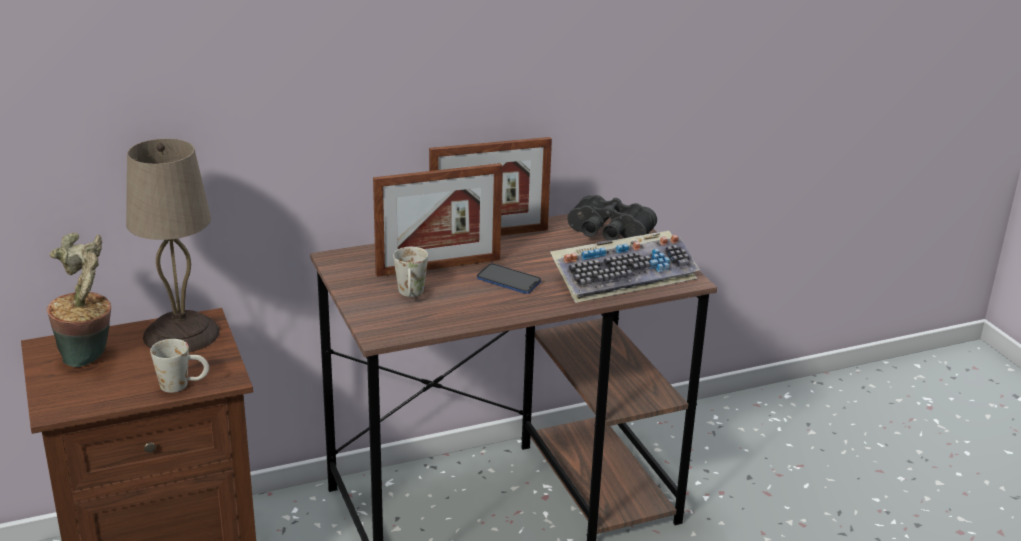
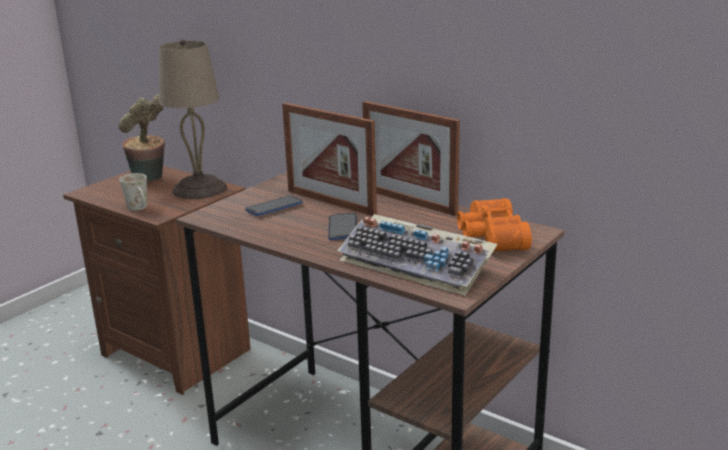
camera: 60 degrees right, 5 degrees down
(411, 295) = (274, 207): white mug -> phone
(608, 234) = (489, 238): black binoculars -> orange binoculars

